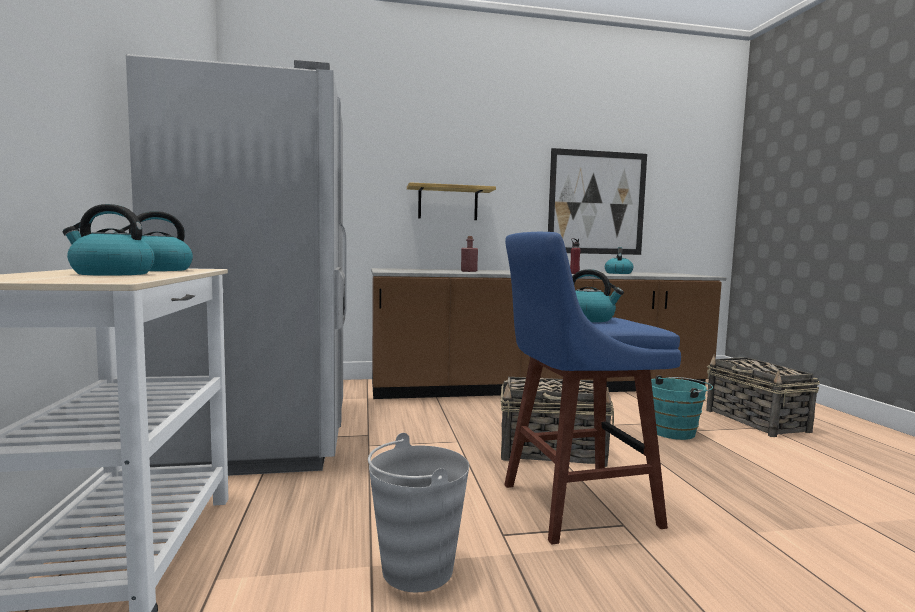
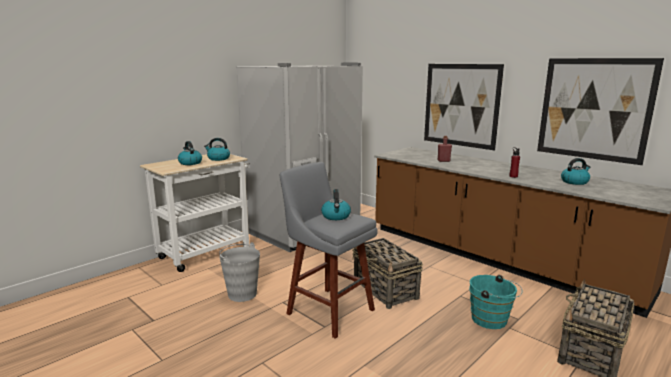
camera: 55 degrees right, 10 degrees up
(448, 203) = (461, 105): shelf -> picture
(574, 505) = (329, 310): blue stool -> grey stool

